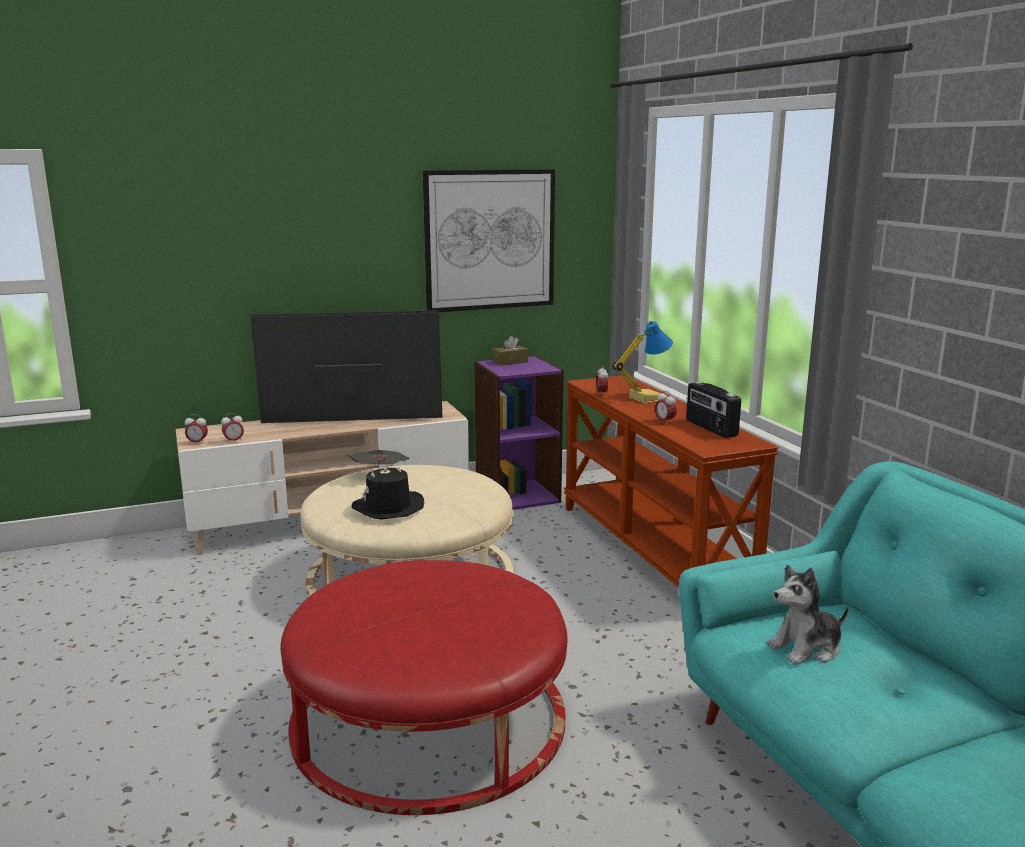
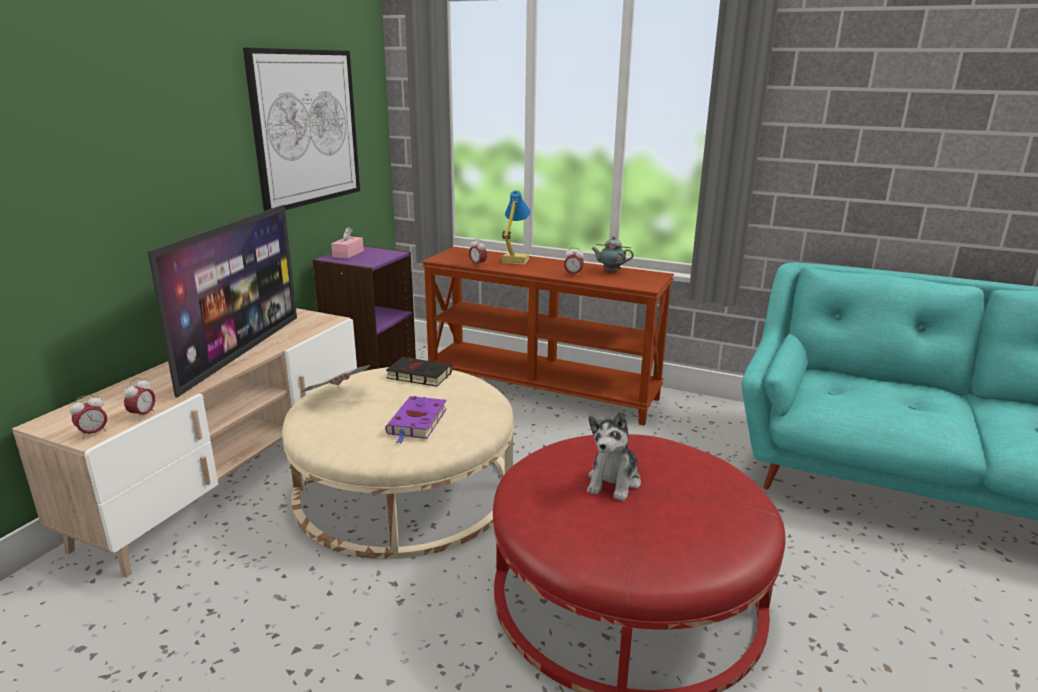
camera: 45 degrees left, 5 degrees up
(351, 422) = (241, 352): television -> television turned 150 degrees clockwise
(388, 508) = (417, 422): black hat -> purple book
(456, 478) = (417, 375): none -> black book
(510, 362) = (348, 254): brown tissue box -> pink tissue box
(710, 428) = (610, 272): radio -> teapot
(806, 648) = (859, 402): plush toy -> plush toy (614, 482)

